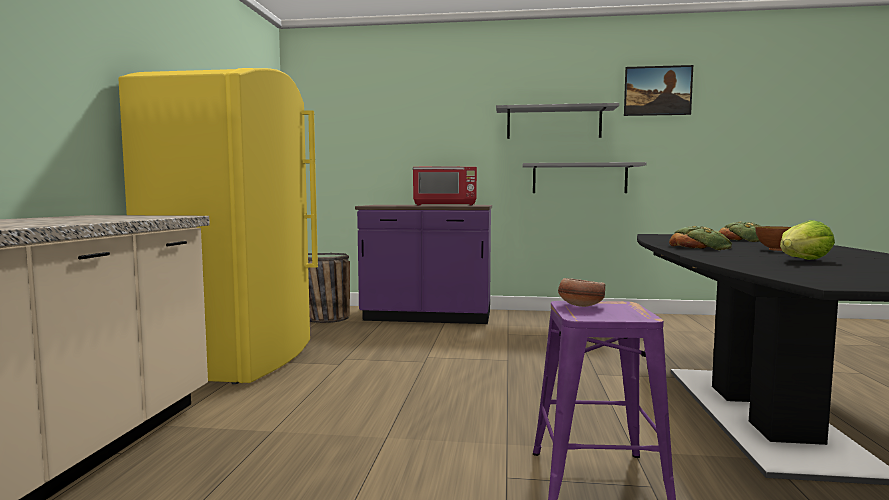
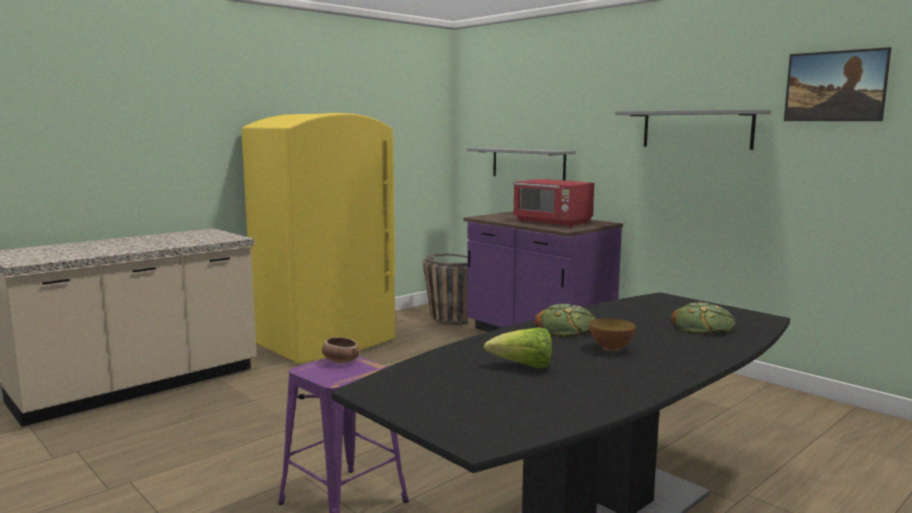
camera: 40 degrees right, 5 degrees up
(579, 178) = (723, 201): grey shelf -> grey shelf (528, 163)

